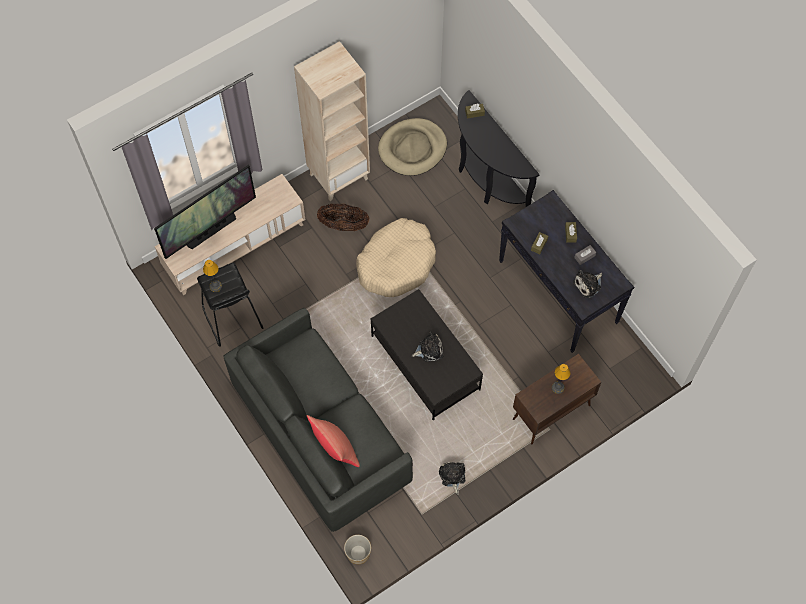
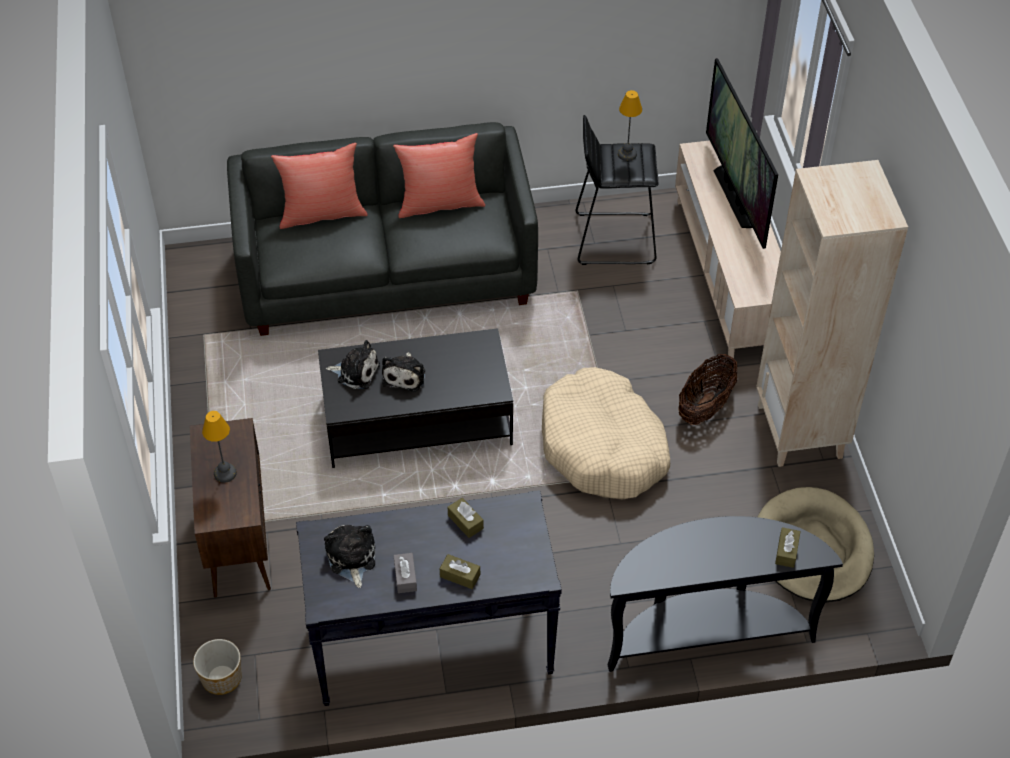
camera: 115 degrees right, 15 degrees down
(294, 384) = (439, 203): none -> red pillow
(357, 553) = (203, 256): planter -> planter (222, 678)
(452, 477) = (229, 386): plush toy -> plush toy (356, 372)

